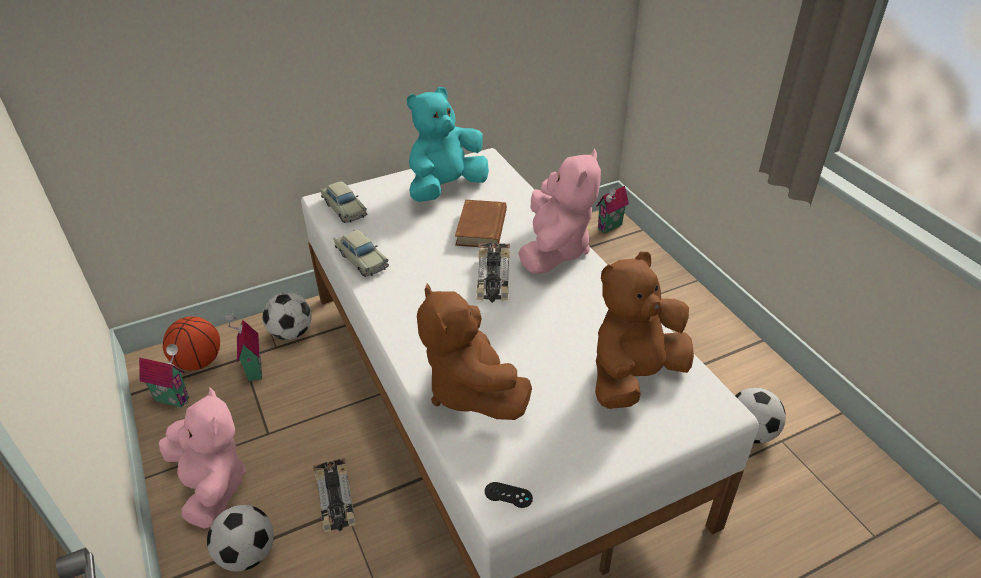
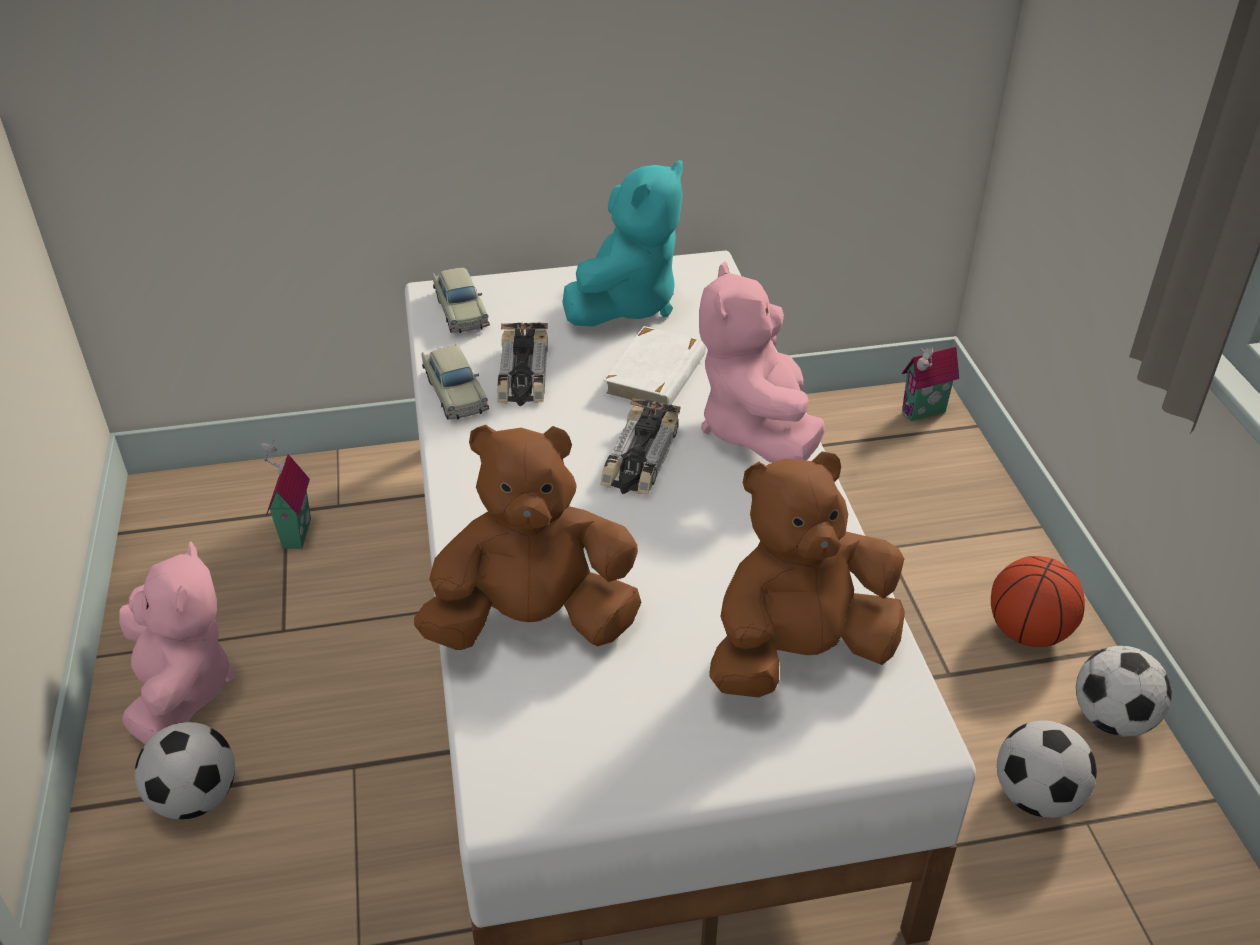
camera: 15 degrees right, 0 degrees up
(173, 397) = (172, 550): toy house -> none
(198, 362) = (223, 506): basketball -> basketball (1028, 632)
(291, 333) = (367, 489): football -> football (1112, 719)
(336, 500) = (344, 750): toy car -> toy car (523, 374)
(446, 188) = (627, 303): turquoise plush toy -> turquoise plush toy turned 150 degrees clockwise
(470, 390) = (534, 621): brown plush toy -> brown plush toy turned 90 degrees clockwise
(482, 228) = (656, 375): brown book -> white book
(508, 495) = (524, 790): black game controller -> none
(555, 250) = (756, 429): pink plush toy -> pink plush toy turned 150 degrees clockwise

